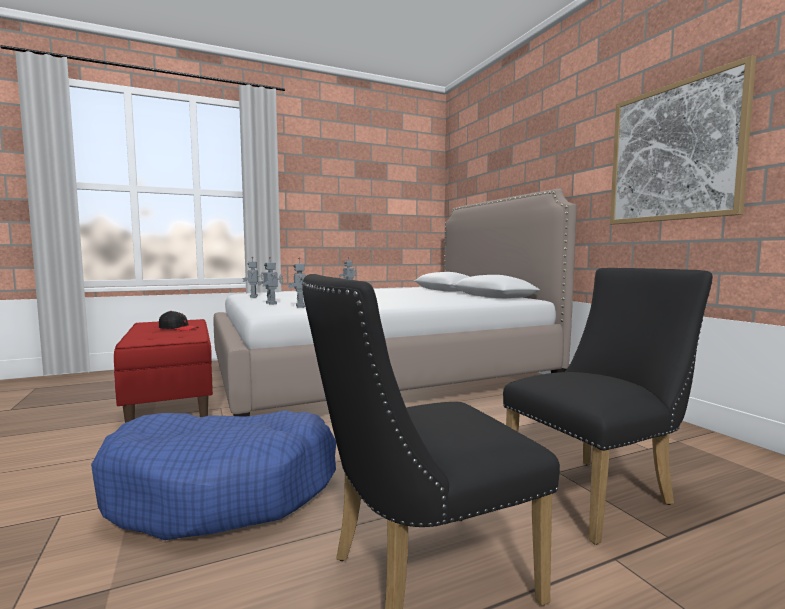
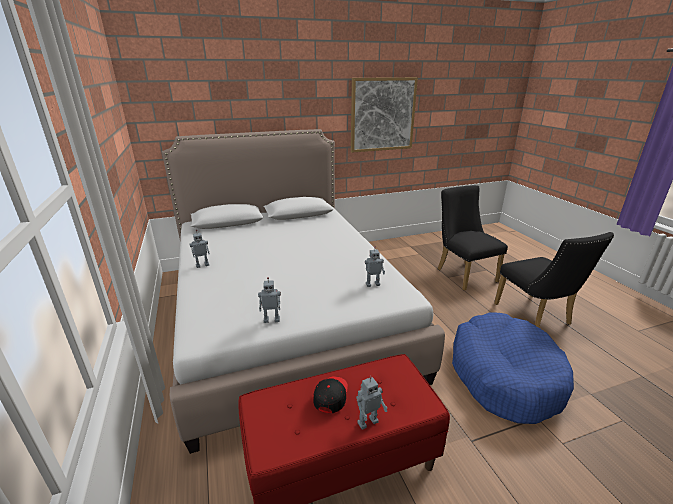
camera: 85 degrees left, 20 degrees up
(272, 303) = (352, 299): toy robot -> toy robot (367, 421)

